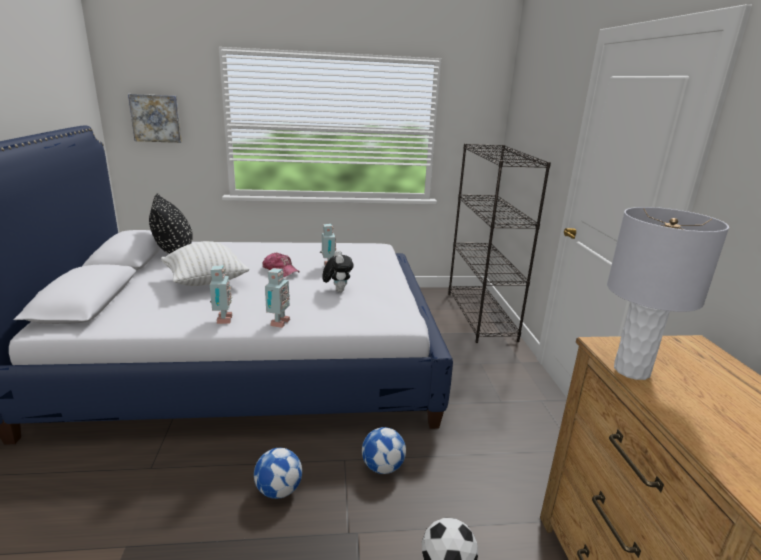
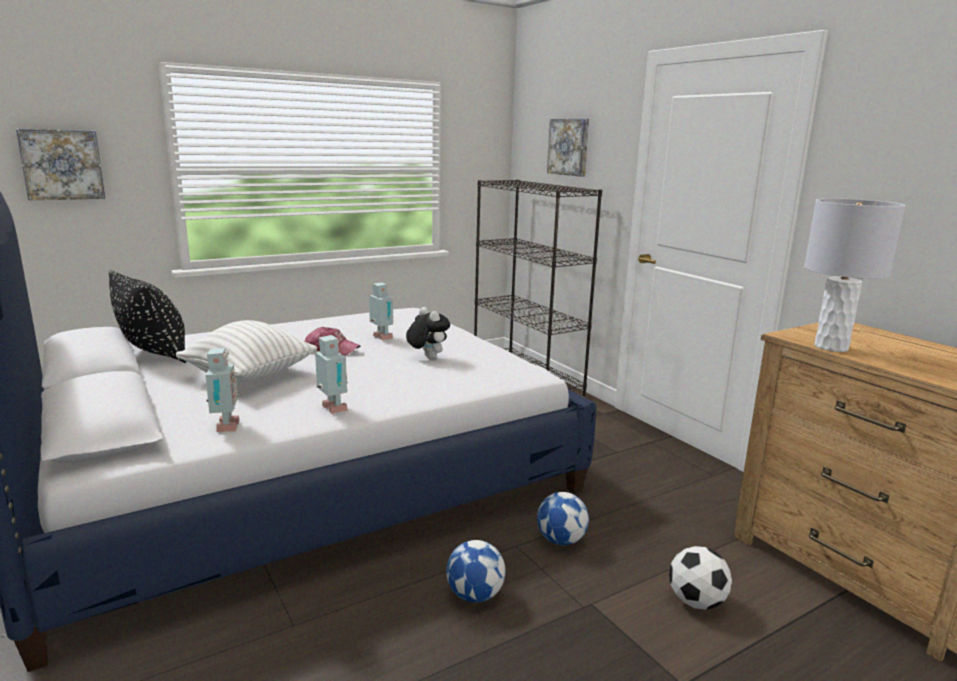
camera: 25 degrees left, 5 degrees down
(278, 323) = (403, 399): toy robot -> toy robot (225, 427)
(538, 119) = (569, 147): none -> picture

